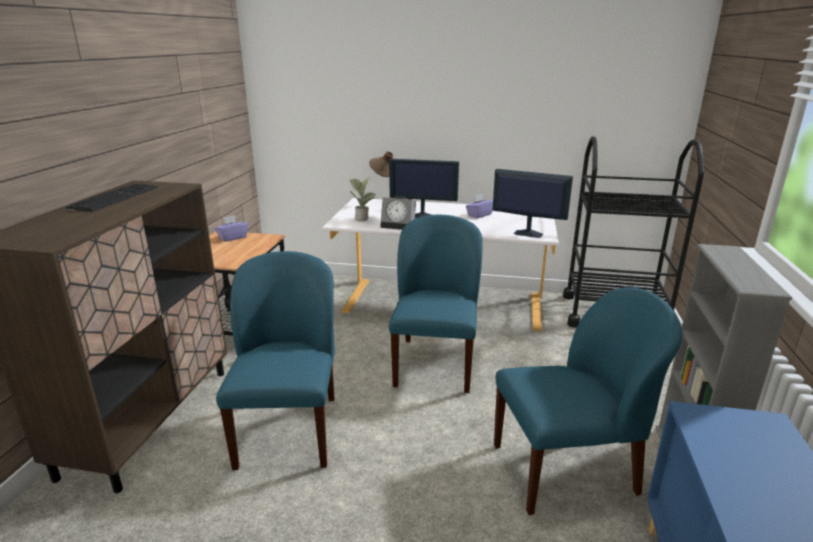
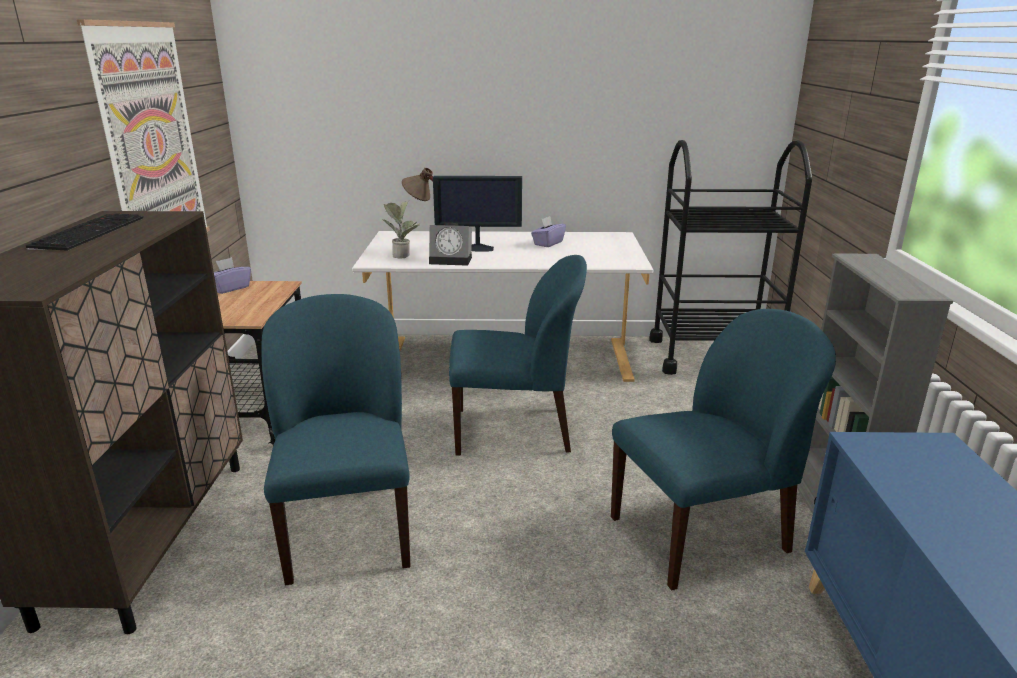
camera: 10 degrees left, 0 degrees up
(180, 129) = (151, 142): none -> picture
(435, 363) = (515, 430): blue chair -> blue chair turned 90 degrees clockwise
(527, 233) = (613, 261): monitor -> none

